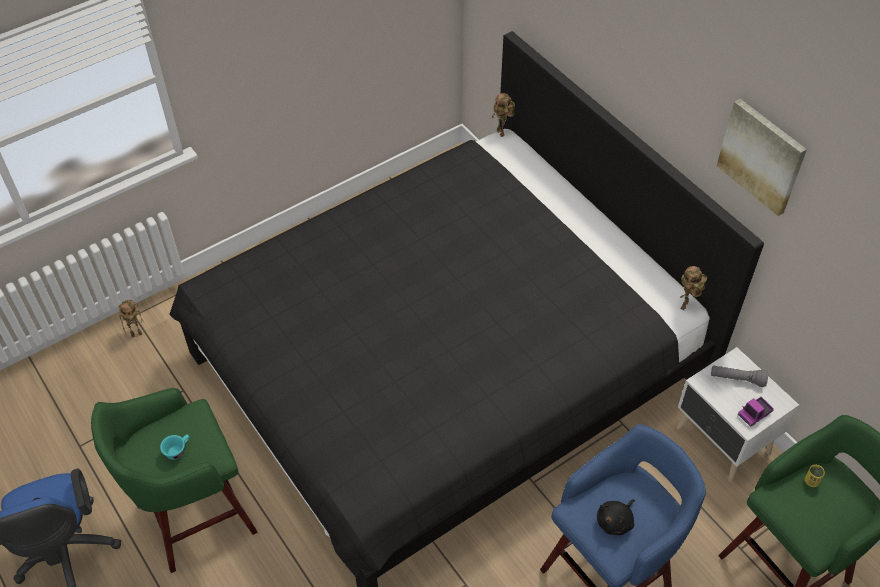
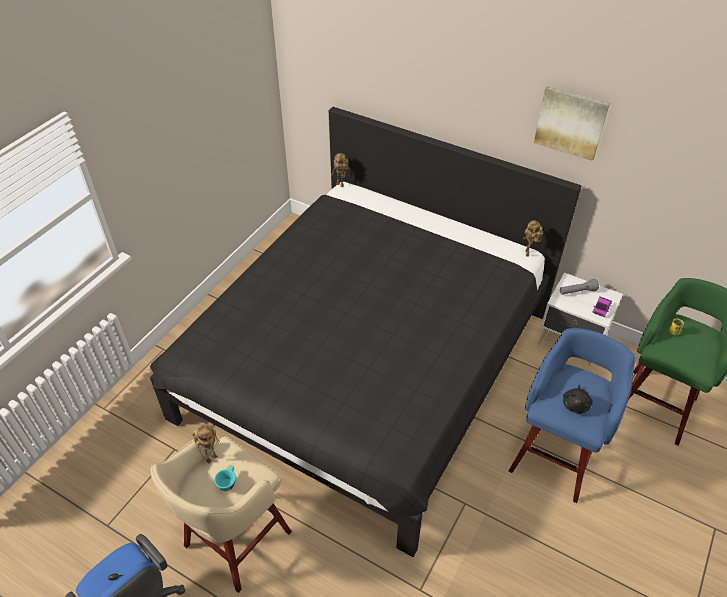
camera: 25 degrees left, 5 degrees down
(137, 333) = (113, 421): toy robot -> toy robot (211, 457)
(194, 517) = (235, 541): green stool -> beige stool

